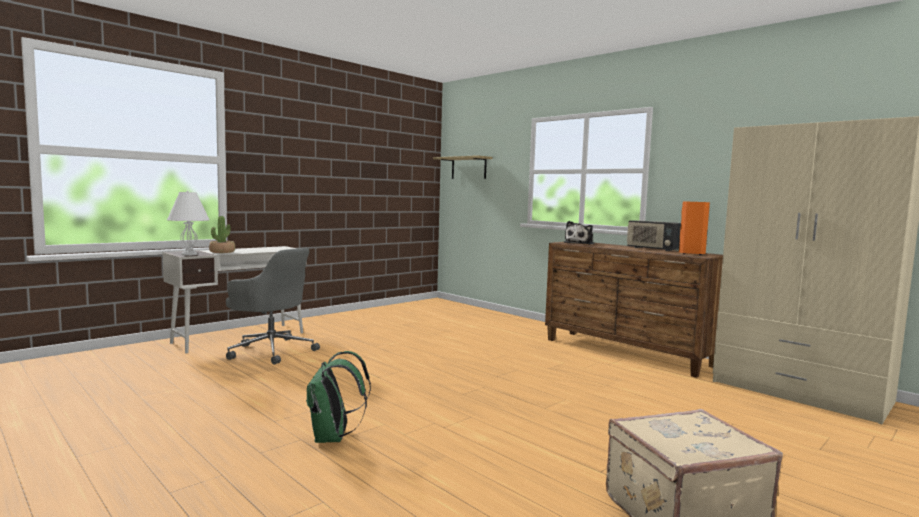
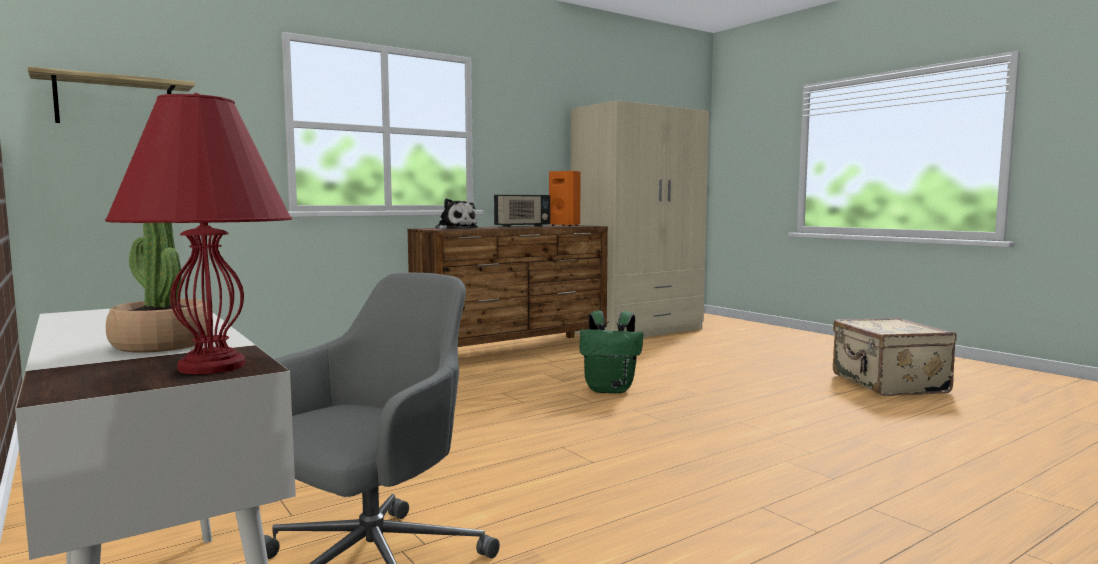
camera: 80 degrees left, 0 degrees up
(189, 254) = (212, 366): white table lamp -> red table lamp
(333, 438) = (849, 488): green backpack -> green backpack (610, 389)

